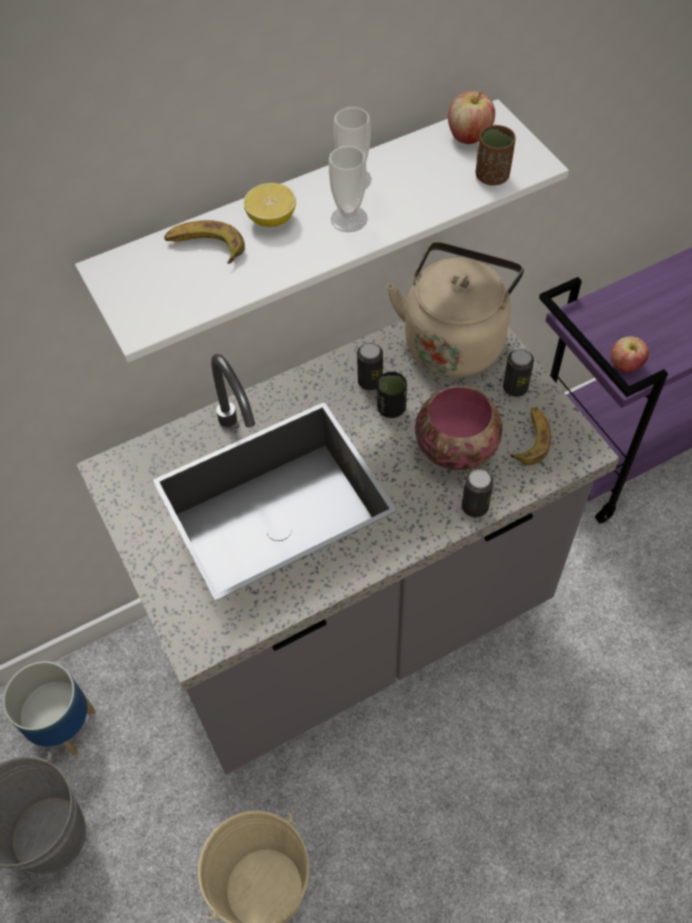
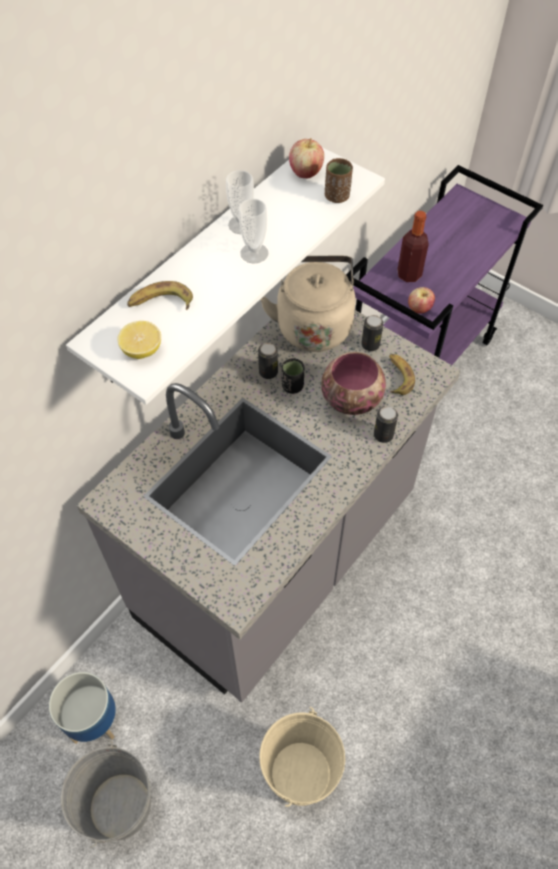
camera: 25 degrees left, 0 degrees up
(272, 219) = (198, 269): lemon -> lemon (142, 350)
(633, 317) = (409, 274): none -> bottle

